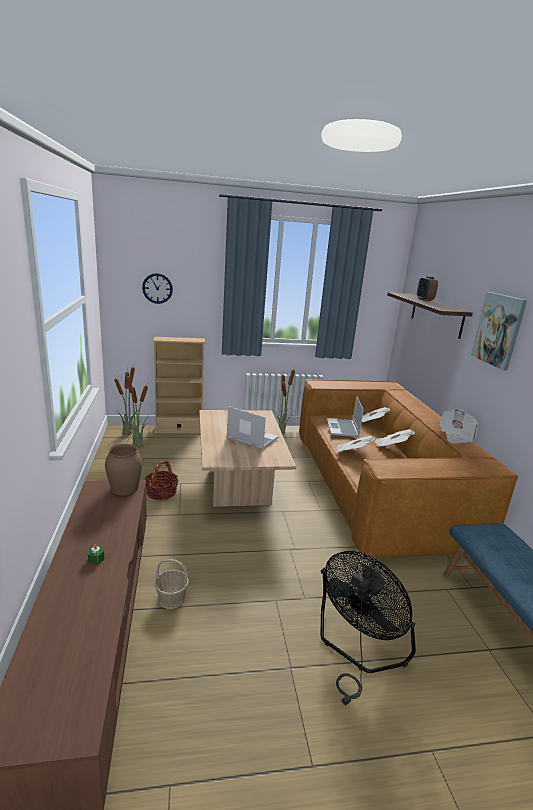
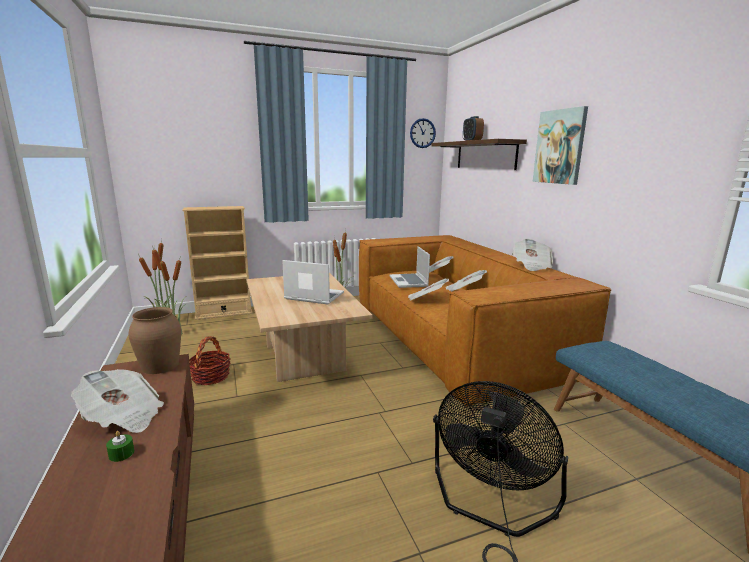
camera: 10 degrees left, 5 degrees down
(97, 529) = (123, 417): none -> newspaper
(157, 288) = (182, 151): wall clock -> wall clock (422, 133)
(171, 598) = (240, 496): basket -> none

